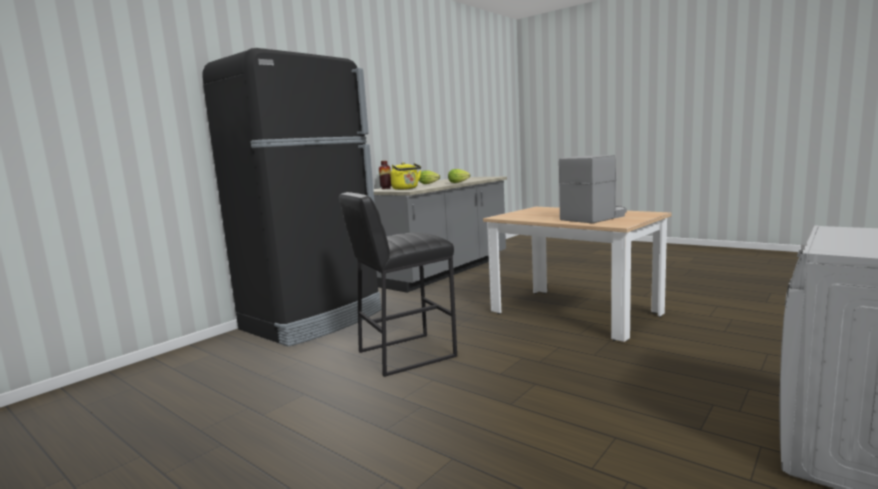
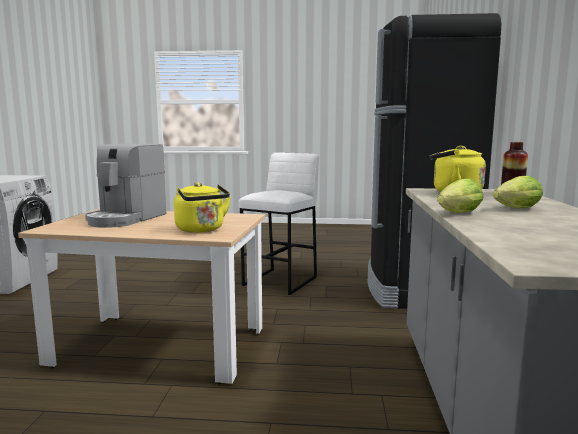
camera: 145 degrees right, 0 degrees up
(405, 354) = (281, 281): black stool -> white stool
(544, 210) = (201, 230): none -> yellow kettle

